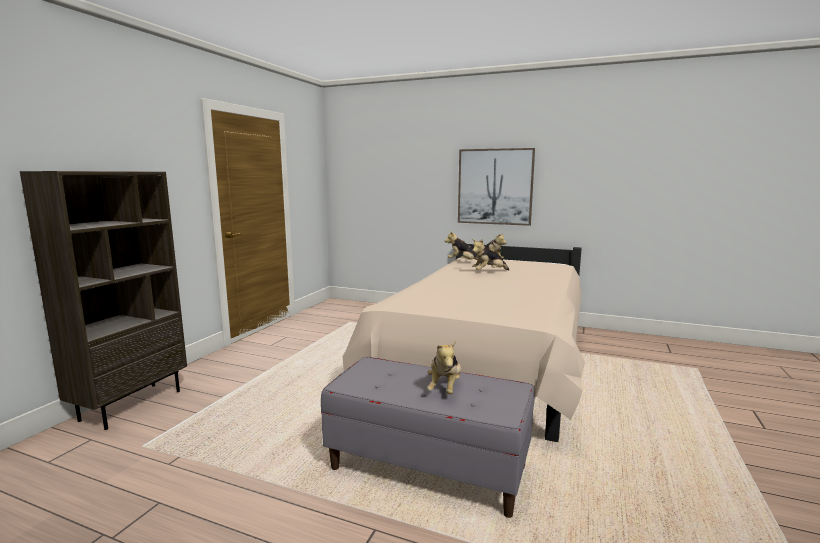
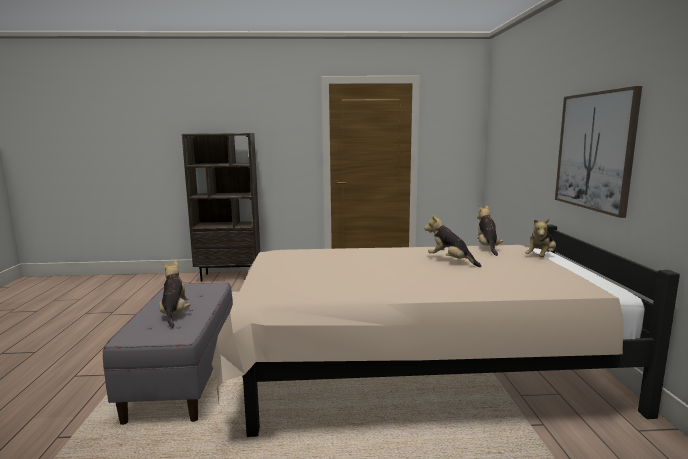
camera: 65 degrees right, 0 degrees up
(445, 388) = (174, 314): plush toy -> plush toy turned 90 degrees clockwise

